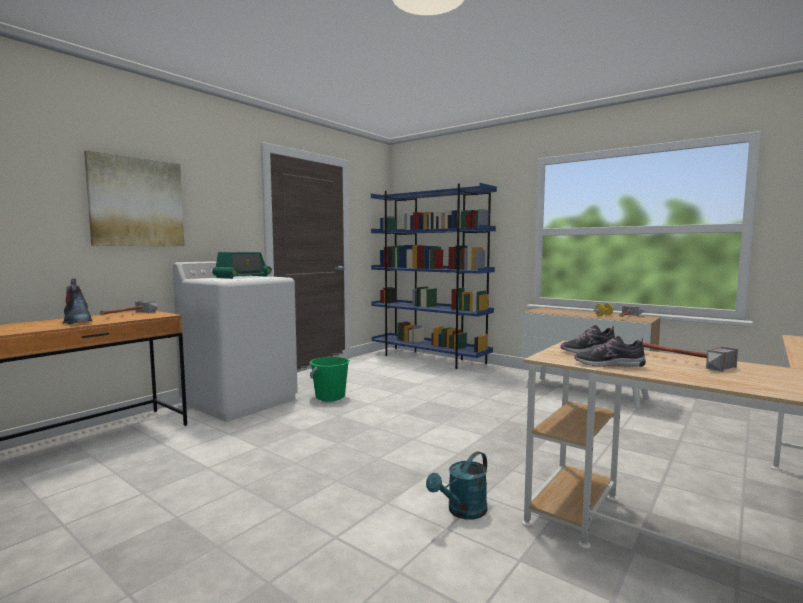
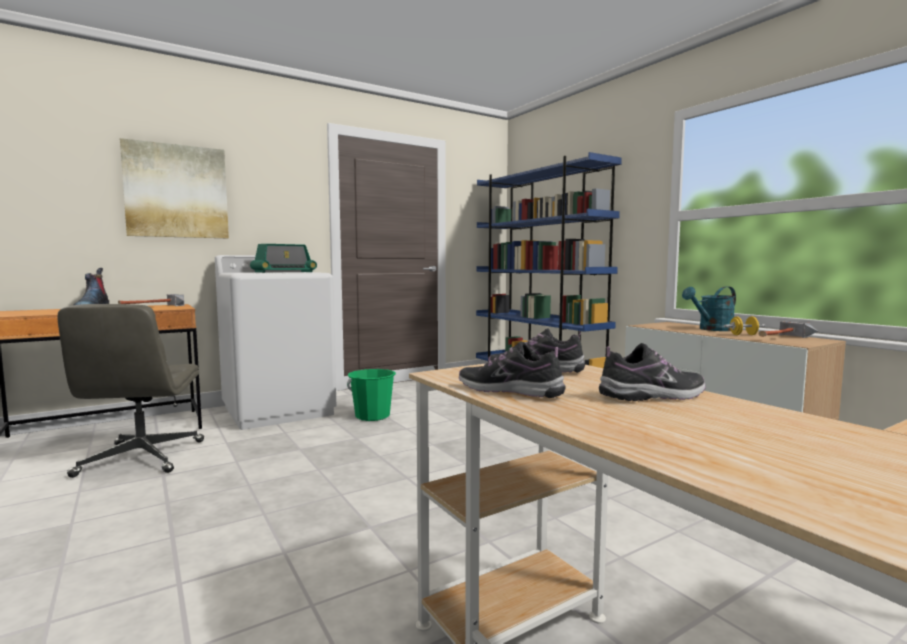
camera: 20 degrees right, 0 degrees up
(164, 458) = (142, 458): none -> grey office chair
(462, 512) = (357, 586): turquoise watering can -> turquoise watering can (712, 329)
(677, 360) = (653, 395): hammer -> shoe

